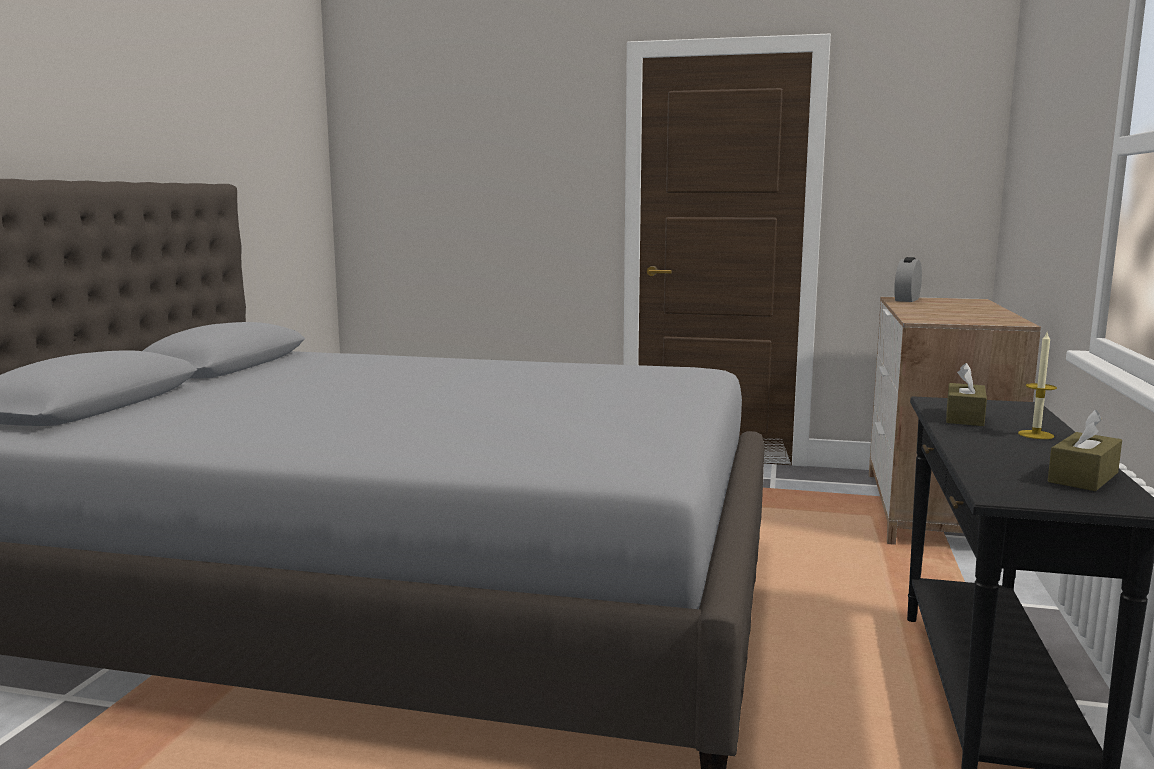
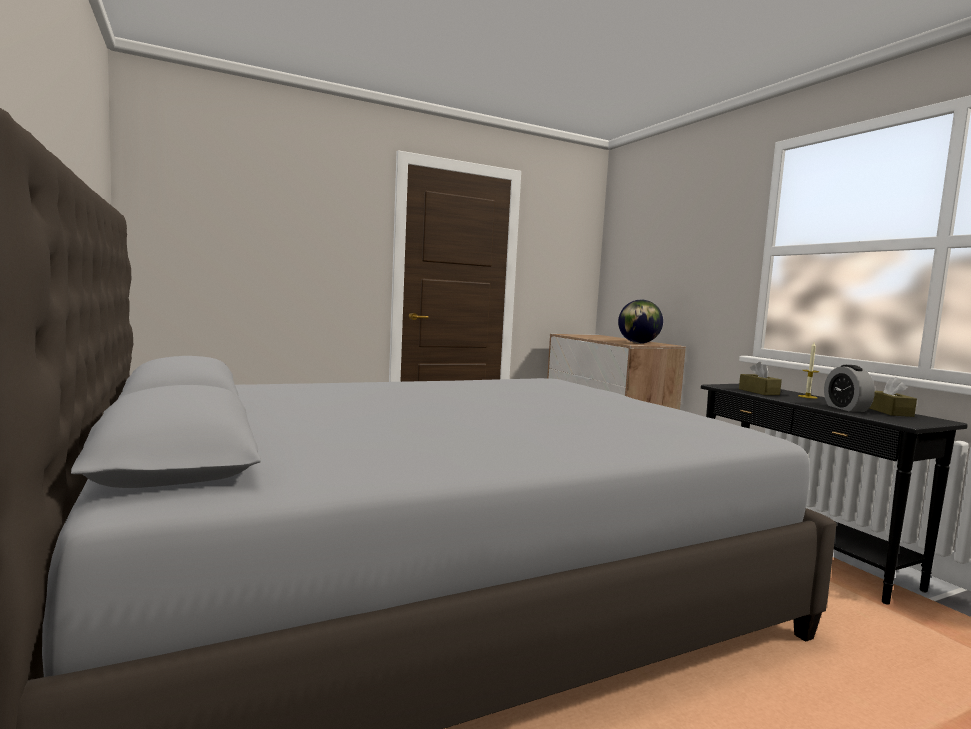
camera: 40 degrees left, 5 degrees down
(907, 300) = (572, 335): alarm clock -> alarm clock (846, 408)
(953, 318) = (638, 343): none -> globe

